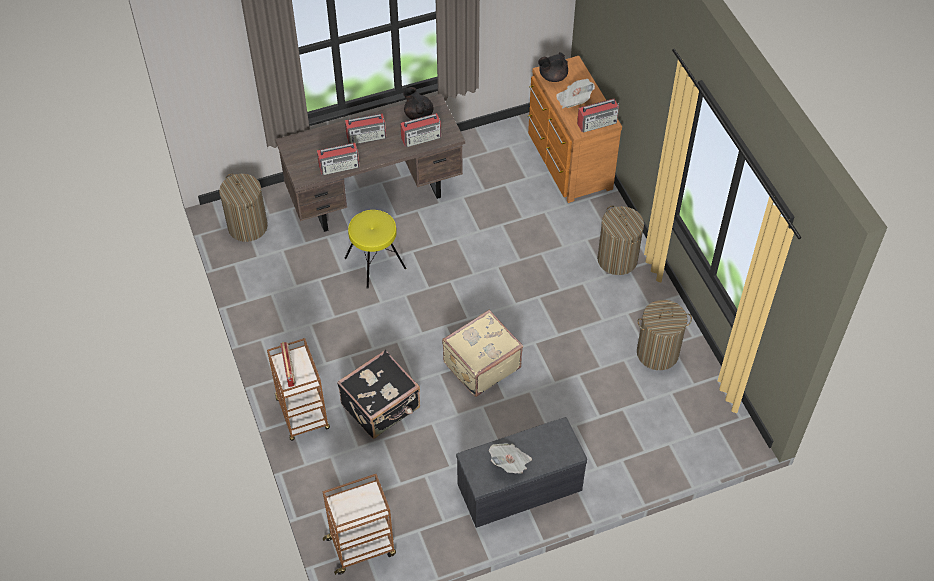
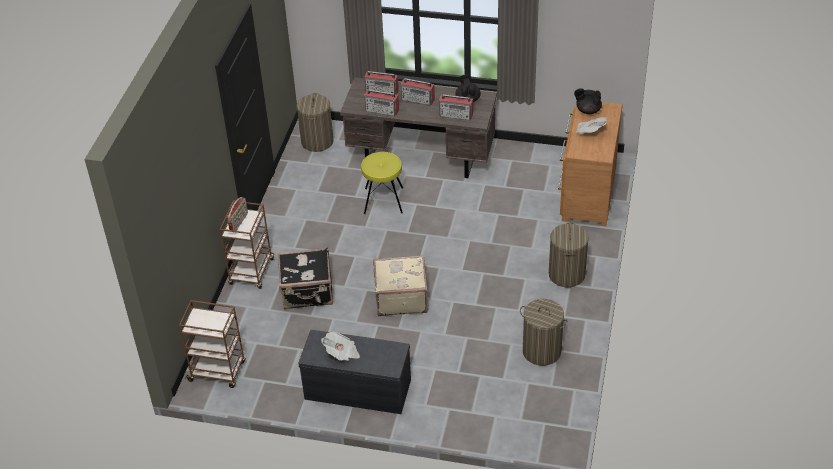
camera: 35 degrees right, 10 degrees down
(597, 123) = (594, 153): radio -> radio (382, 91)

